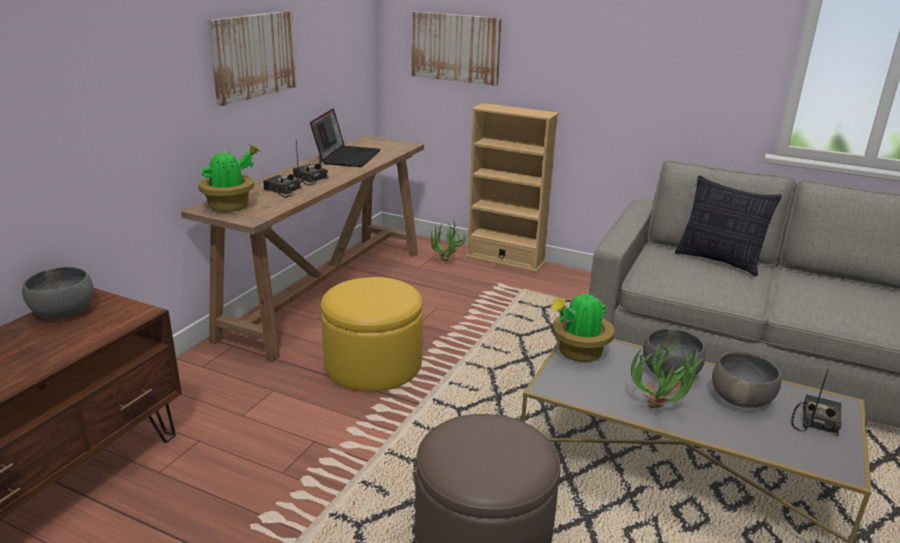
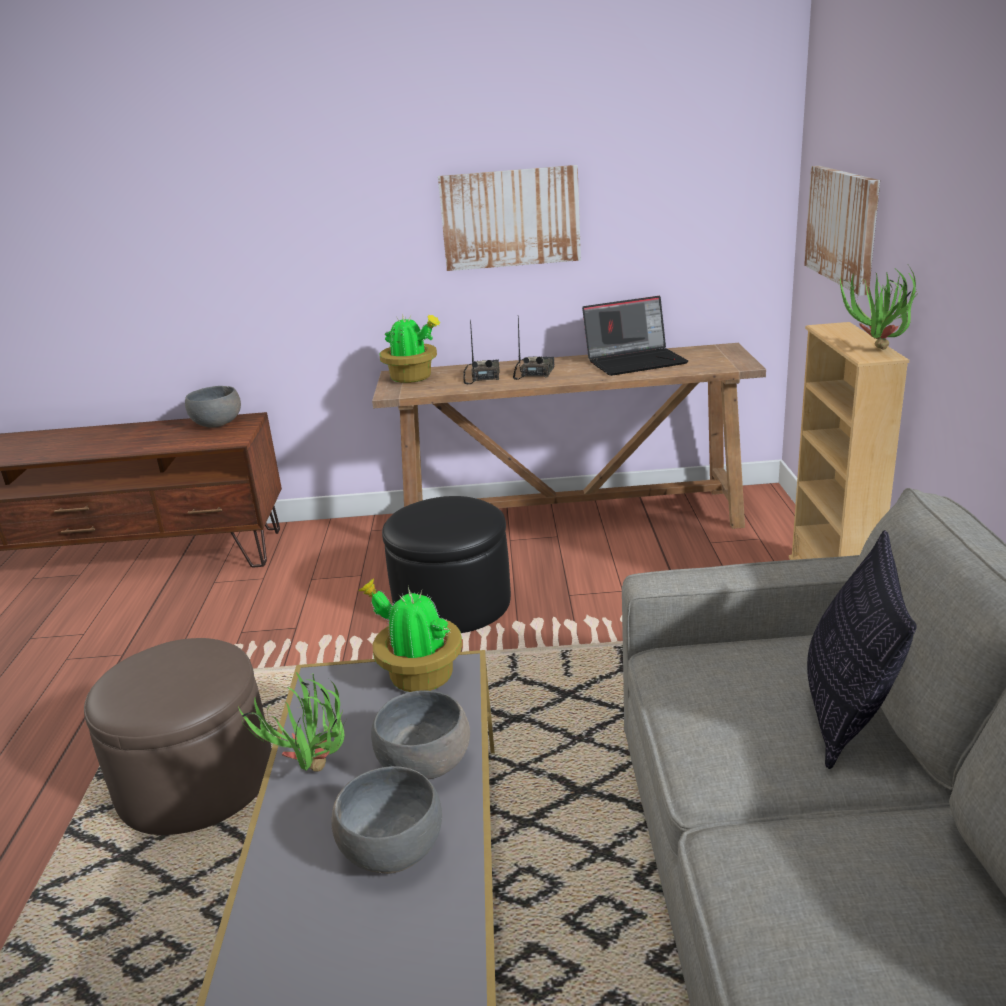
camera: 65 degrees right, 0 degrees up
(373, 364) = (452, 603): yellow ottoman -> black ottoman
(446, 263) = (749, 553): potted plant -> potted plant (877, 352)
(815, 421) = (374, 950): radio -> none

